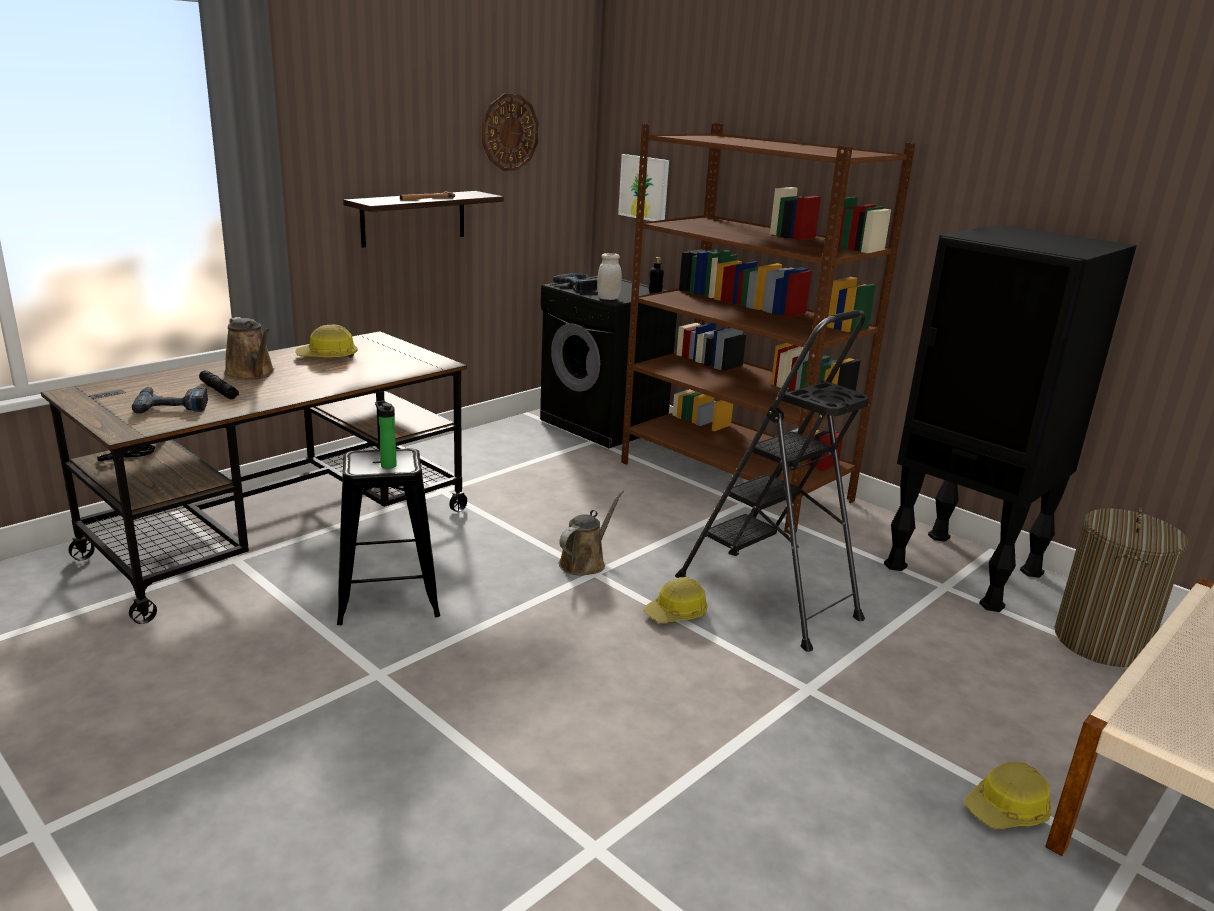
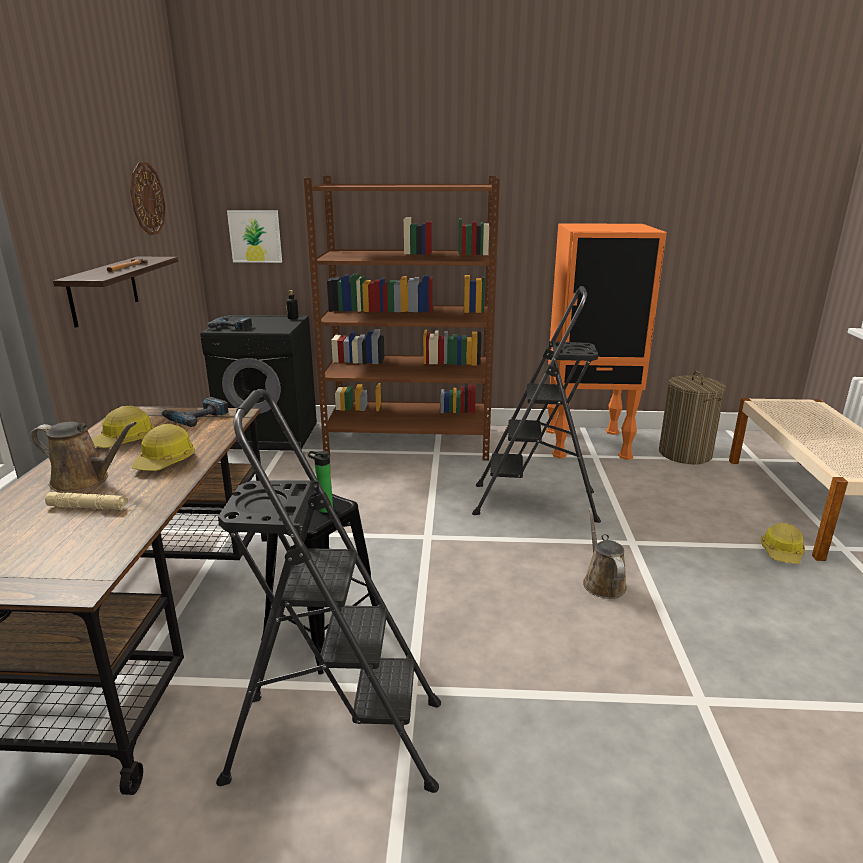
camera: 40 degrees left, 0 degrees up
(172, 405) = (70, 540): power drill -> power drill (196, 417)
(219, 391) = (88, 507): black flashlight -> beige flashlight
(278, 669) = (333, 739): none -> step ladder
(585, 562) = (410, 532): brown watering can -> brown watering can (602, 582)
(608, 298) = (274, 330): white jar -> none
(676, 613) = (510, 536): hard hat -> hard hat (166, 461)
(964, 570) = (588, 443): black cabinet -> orange cabinet

